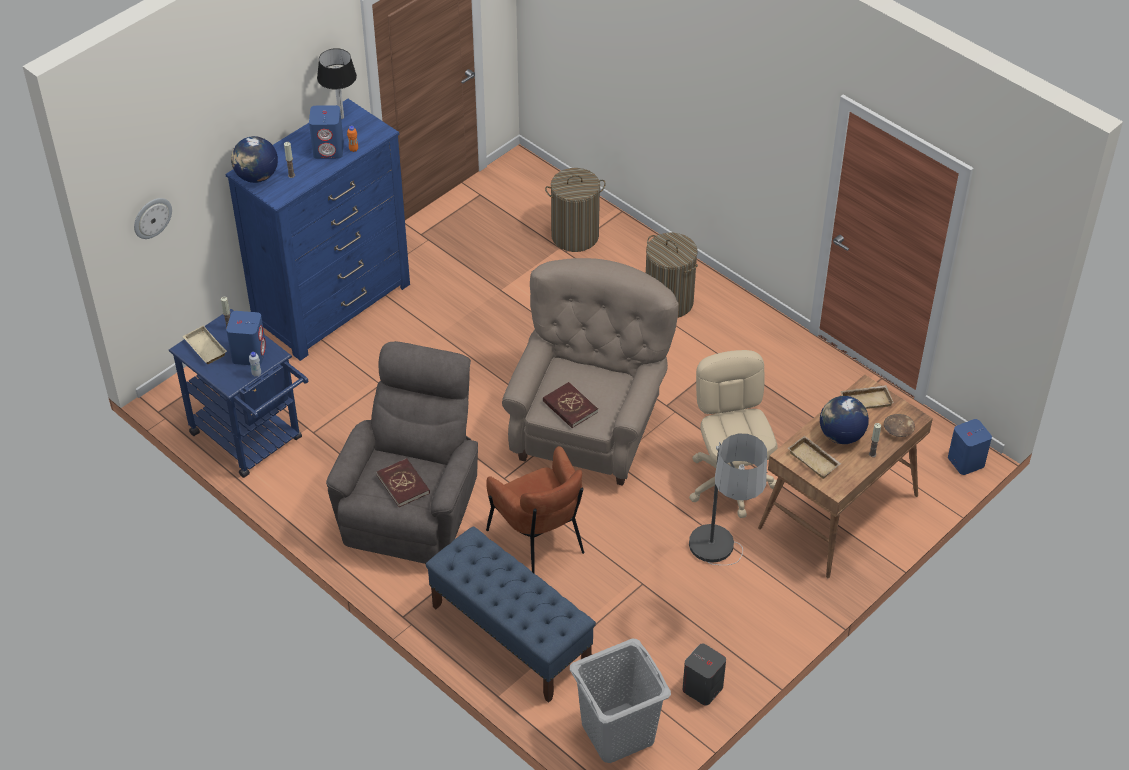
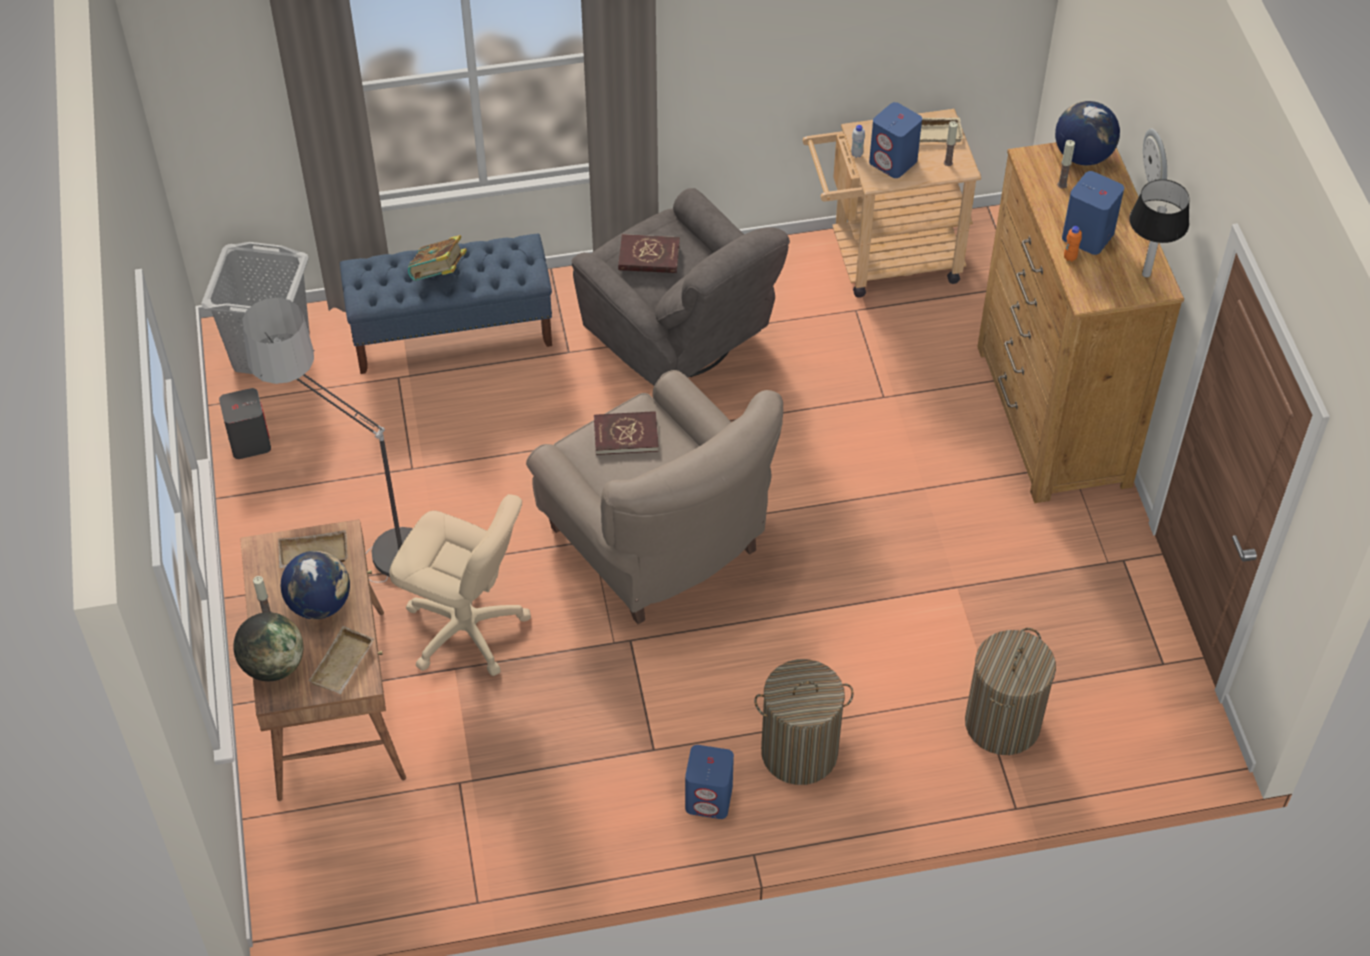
camera: 125 degrees right, 5 degrees up
(152, 217) = (1077, 53): wall clock -> wall clock (1157, 161)
(252, 440) = (883, 259): blue cart -> beige cart
(333, 304) = (1052, 416): blue dresser -> brown dresser
(516, 589) = (439, 275): none -> book
(540, 539) = (546, 418): brown armchair -> none
(898, 430) = (273, 665): brown bowl -> globe
(965, 461) = (275, 894): blue speaker -> blue speaker (709, 798)

